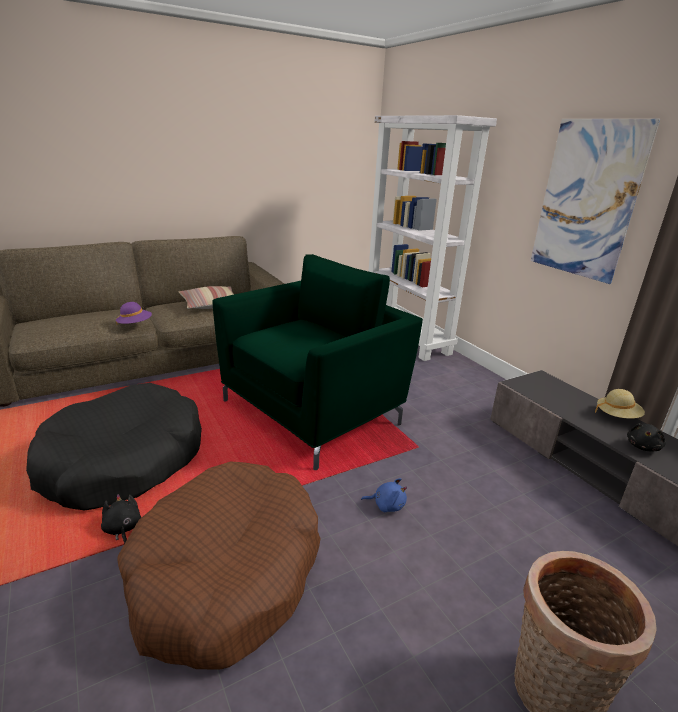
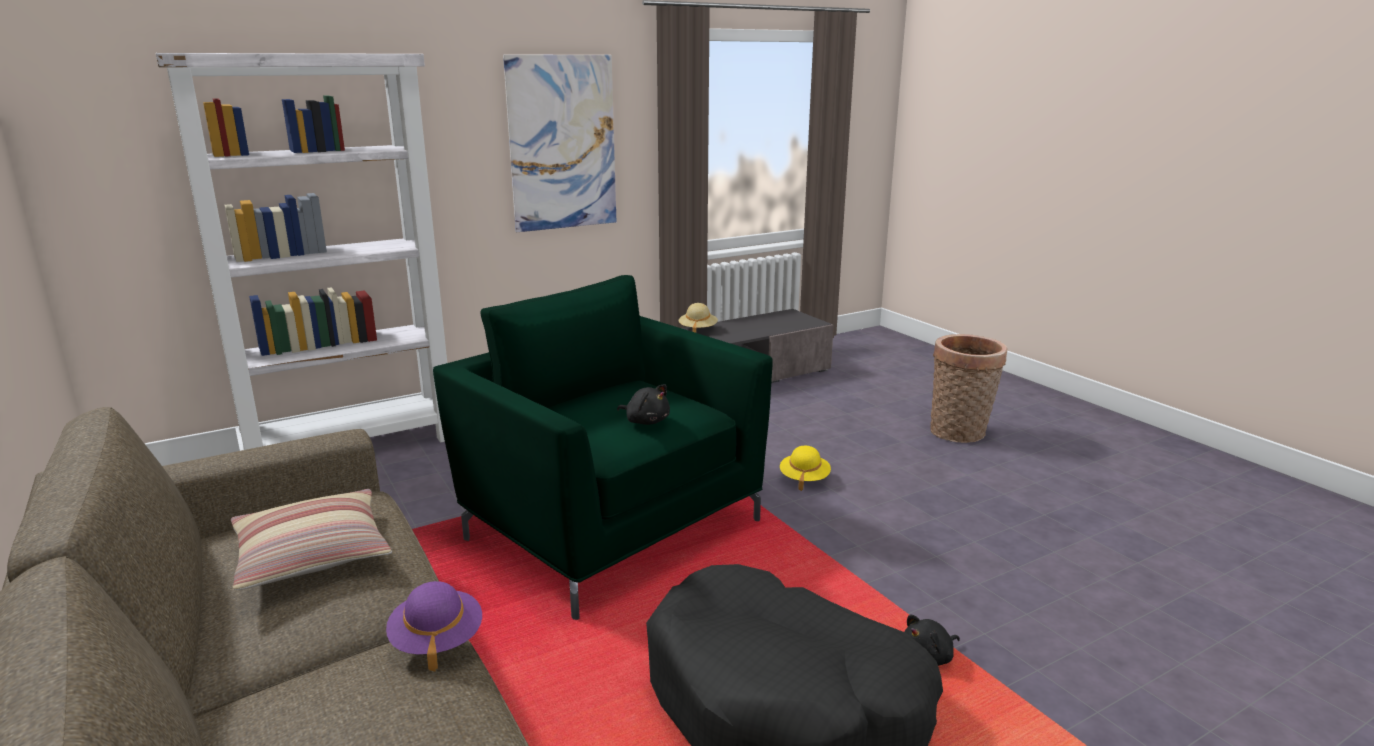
camera: 90 degrees left, 5 degrees down
(227, 573) = (946, 565): brown dog bed -> none
(386, 505) = (804, 479): blue plush toy -> yellow hat
(643, 446) = (747, 330): black plush toy -> black plush toy (646, 421)

